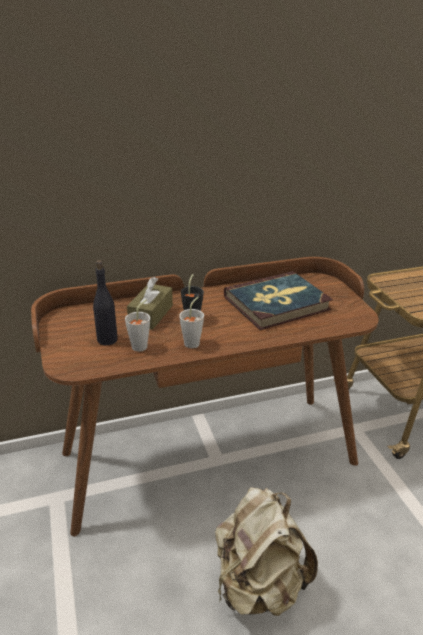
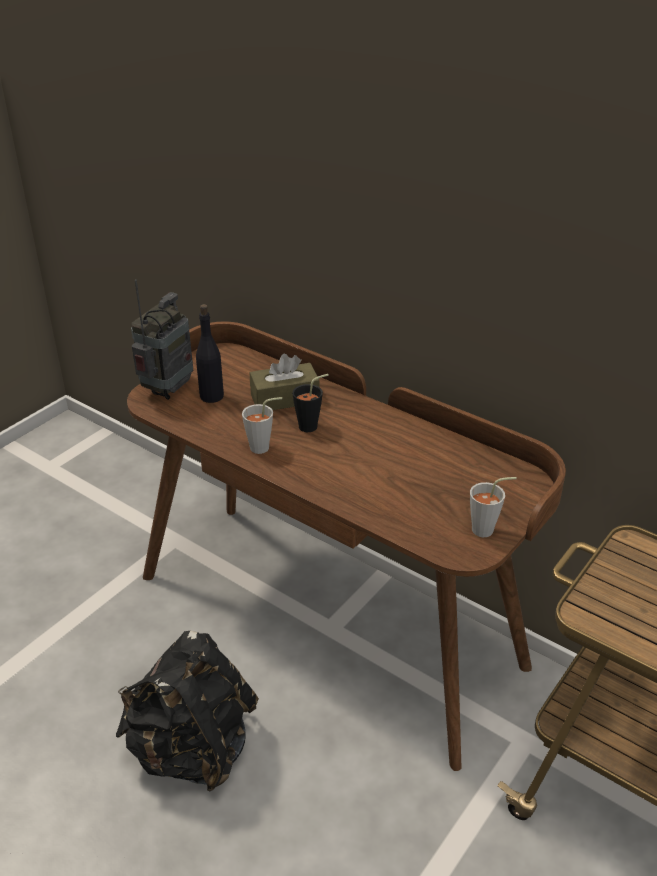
camera: 55 degrees right, 5 degrees up
(71, 354) = (168, 390): none -> radio
(142, 345) = (224, 419): grey cup -> grey cup (487, 529)
(258, 584) = (193, 749): beige backpack -> black backpack
(277, 303) = (415, 470): book -> none

